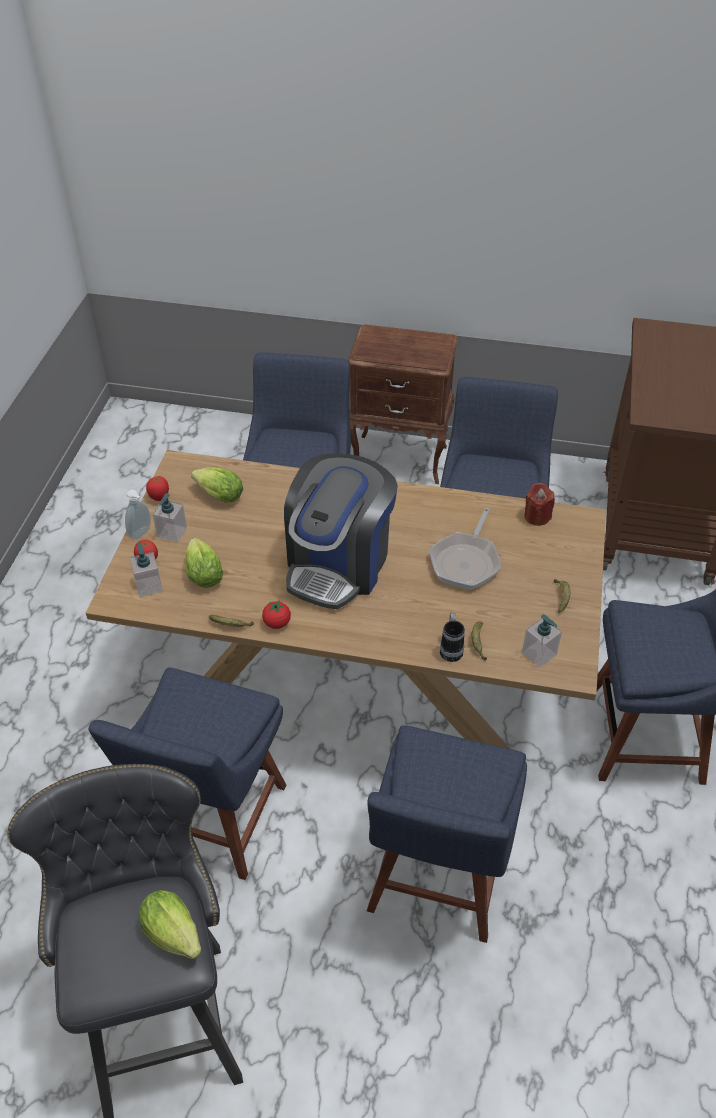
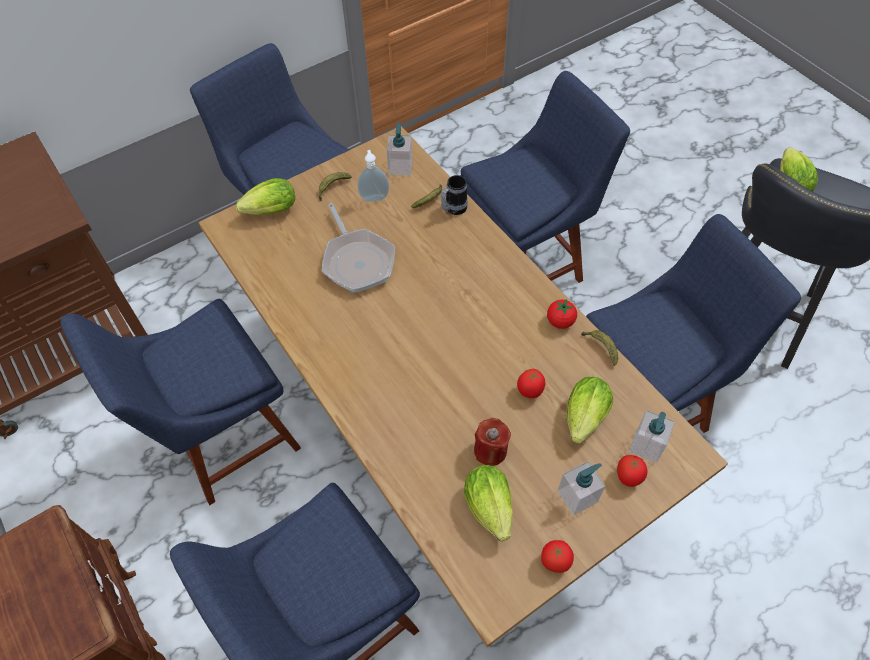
camera: 135 degrees left, 10 degrees up
(141, 533) = (610, 522): soap dispenser -> soap dispenser (374, 197)
(254, 565) = (530, 391): none -> tomato
(339, 563) = (456, 336): coffee machine -> none
(466, 561) = (357, 260): frying pan -> frying pan turned 90 degrees clockwise
(537, 516) = (253, 254): red candle -> red candle (490, 450)
(574, 547) = (268, 212): none -> lettuce

